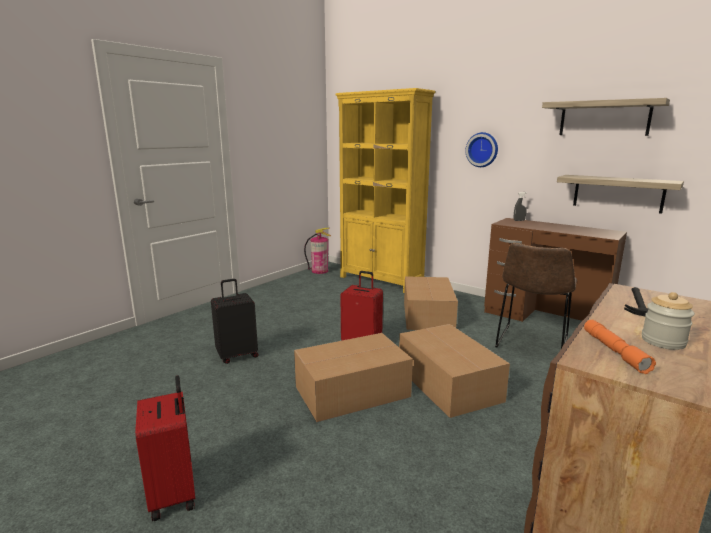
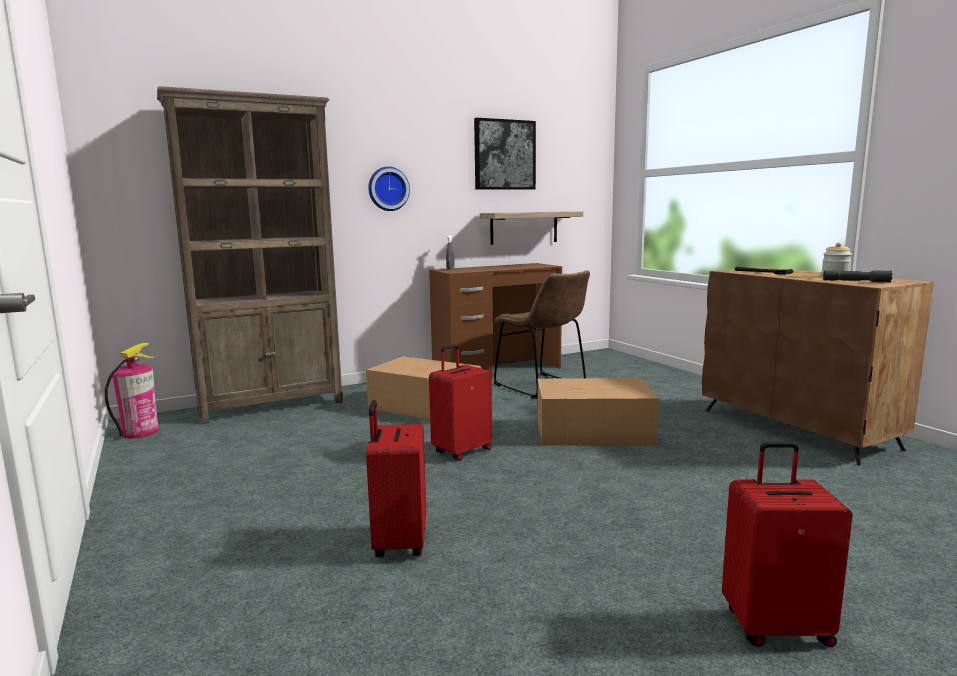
camera: 65 degrees left, 5 degrees down
(237, 355) = (398, 543): black suitcase -> red suitcase
(354, 391) = (580, 476): cardboard box -> none
(381, 281) = (272, 405): yellow bookcase -> brown bookcase
(604, 118) = (504, 155): shelf -> picture
(614, 351) = (856, 281): orange flashlight -> grey flashlight

